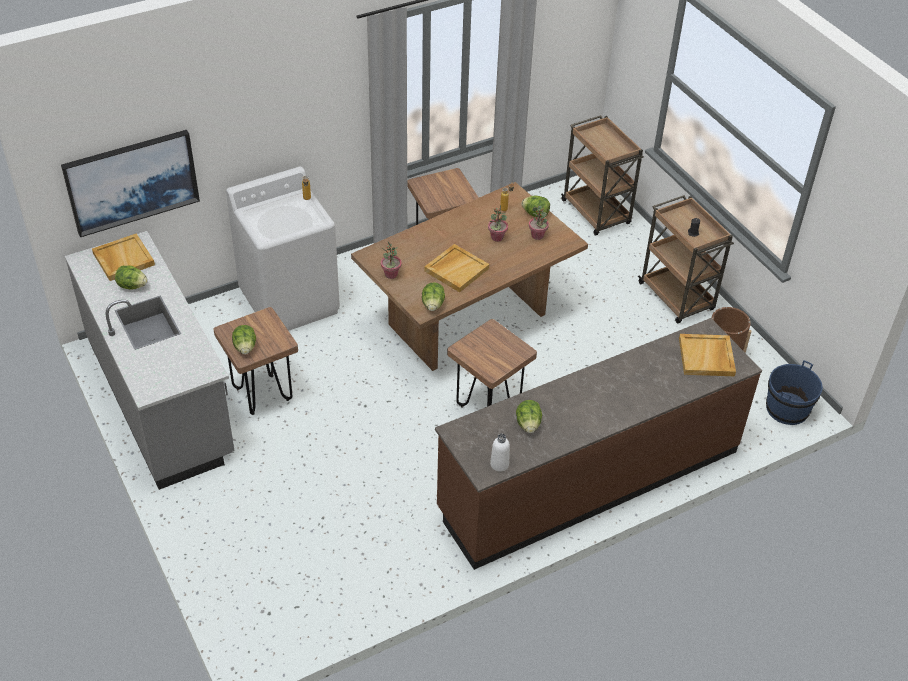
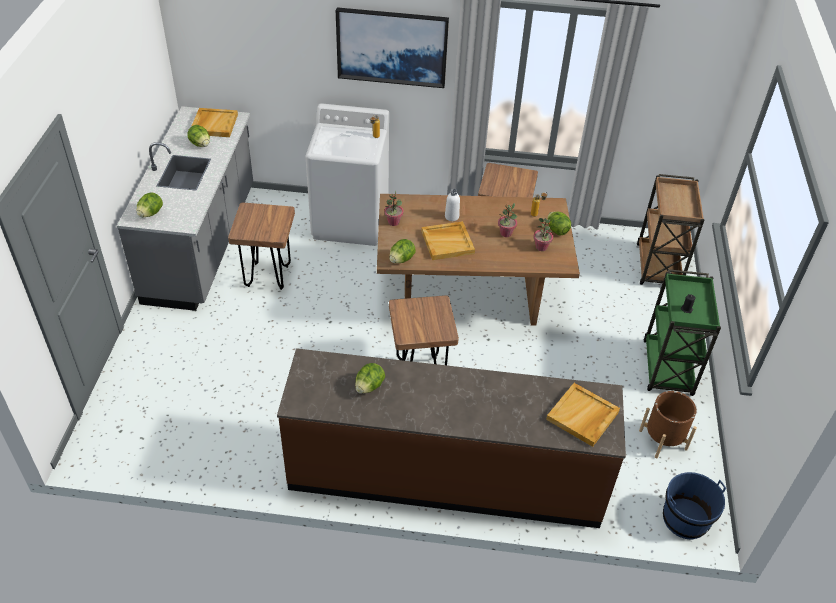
camera: 35 degrees right, 0 degrees up
(131, 181) = (241, 65): picture -> picture (392, 47)
(245, 347) = (247, 226): lettuce -> lettuce (150, 213)
(499, 464) = (313, 404): white bottle -> white bottle (451, 217)
(677, 298) = (667, 369): brown cart -> green cart

